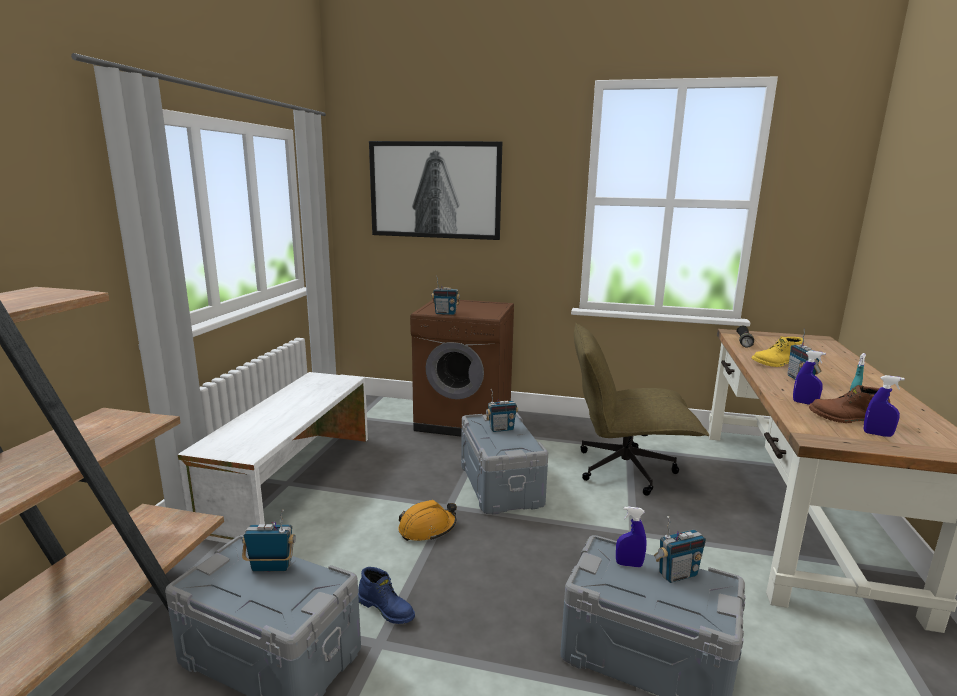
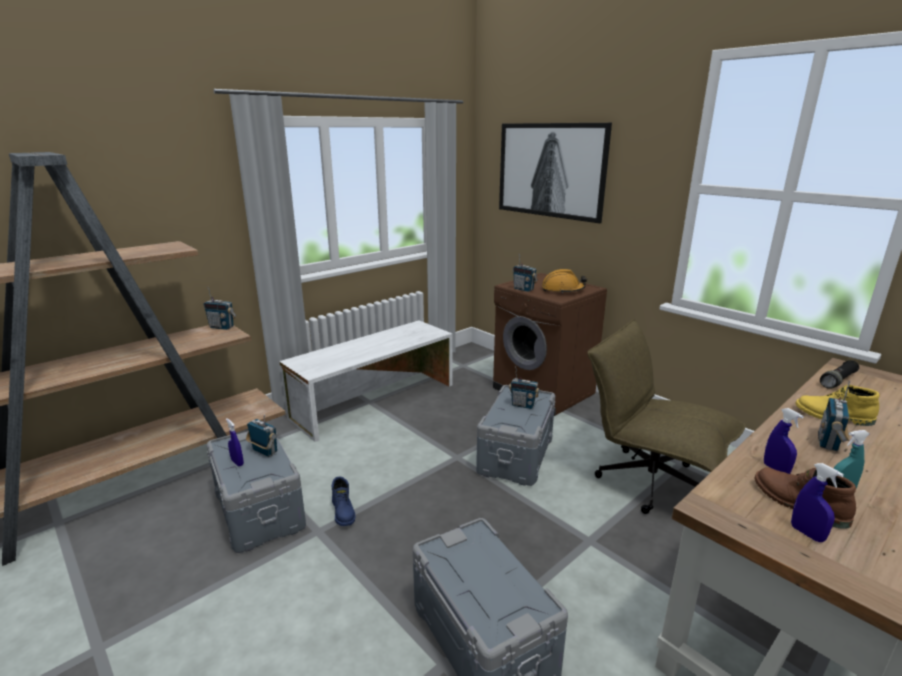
camera: 35 degrees right, 5 degrees up
(427, 529) = (424, 468): orange hard hat -> orange hard hat (562, 290)
(629, 564) = (482, 553): blue spray bottle -> blue spray bottle (237, 462)
(677, 574) = (512, 580): radio -> radio (222, 327)

